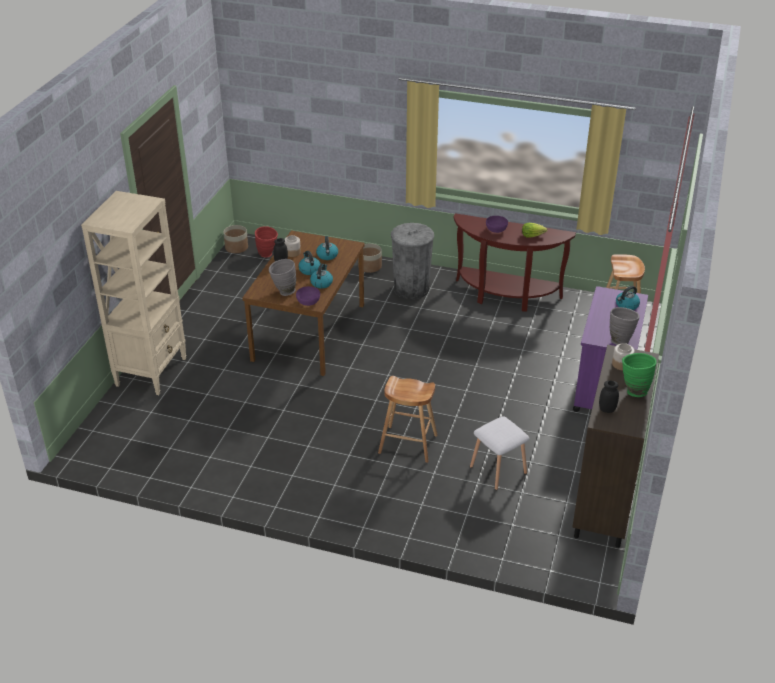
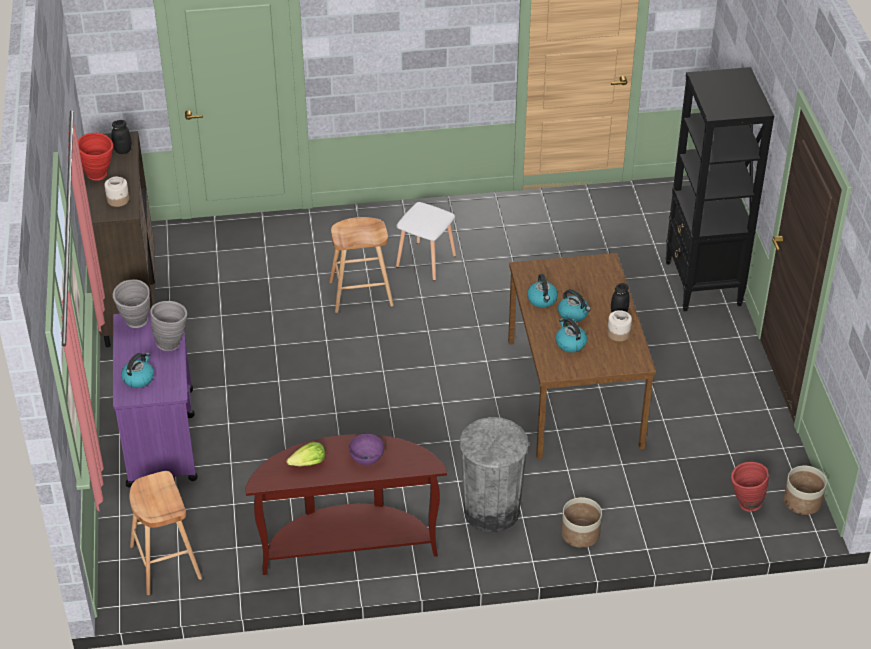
camera: 155 degrees right, 5 degrees up
(152, 371) = (703, 284): beige bookcase -> black bookcase
(283, 292) = (576, 273): grey vase -> grey vase (173, 343)
(308, 302) = (536, 269): purple bowl -> none
(499, 470) = (251, 296): white stool -> white stool (425, 261)
(633, 390) = (100, 176): green vase -> red vase

